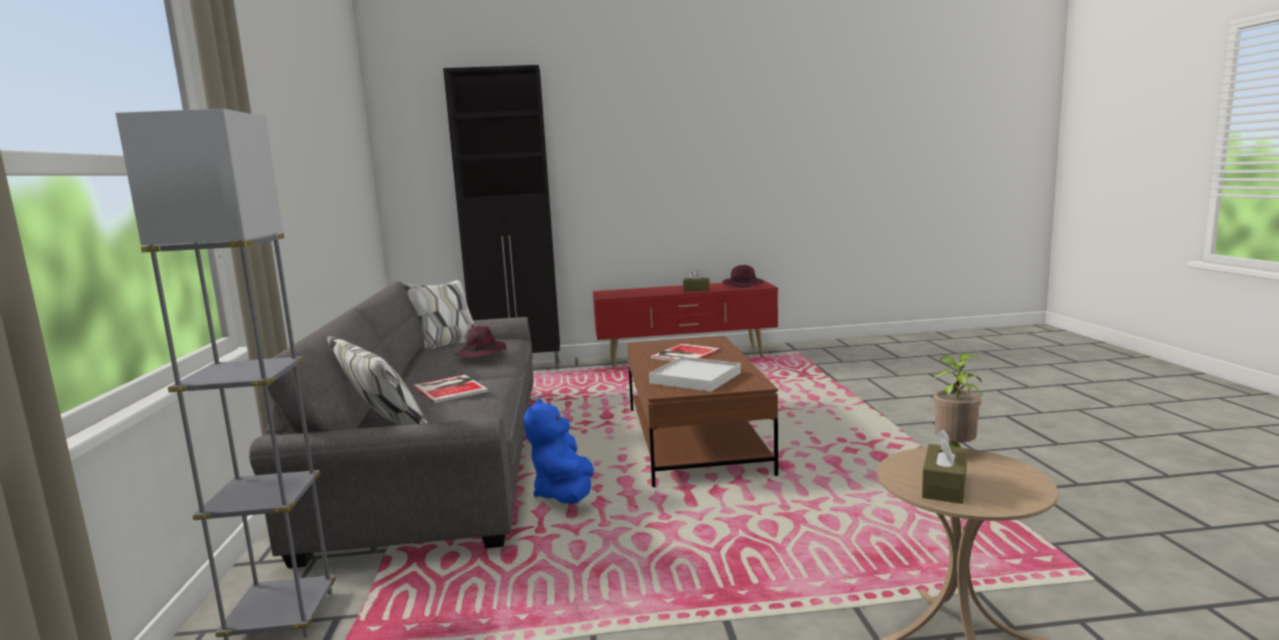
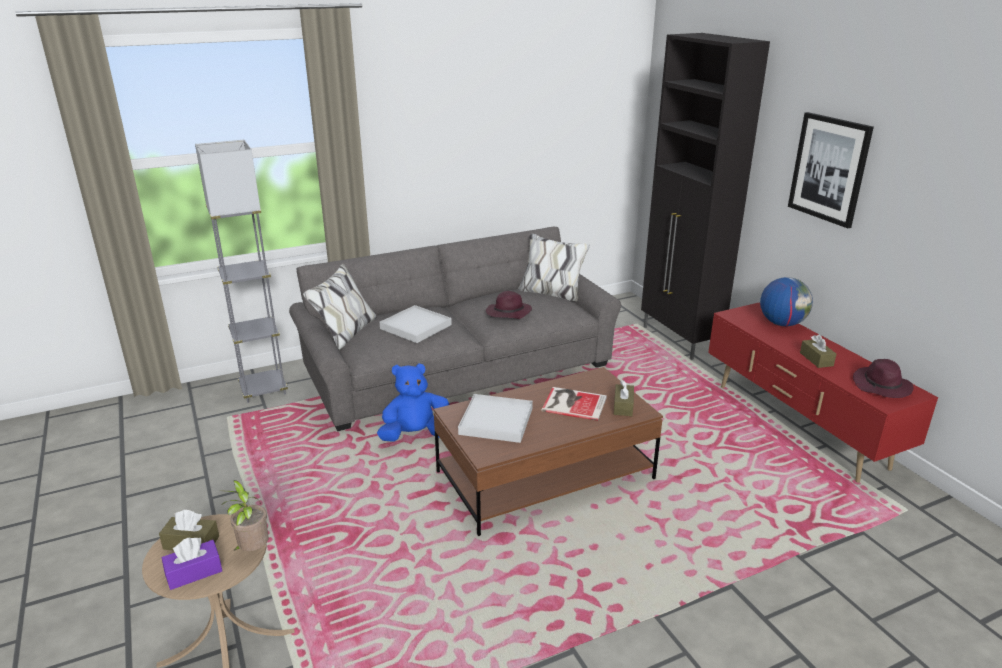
camera: 70 degrees right, 15 degrees up
(451, 388) = (416, 327): book -> white tray
(626, 159) = (829, 169): none -> picture
(635, 290) = (782, 323): none -> globe
(702, 342) = (623, 406): none -> brown tissue box
(1005, 481) = (194, 572): none -> purple tissue box

